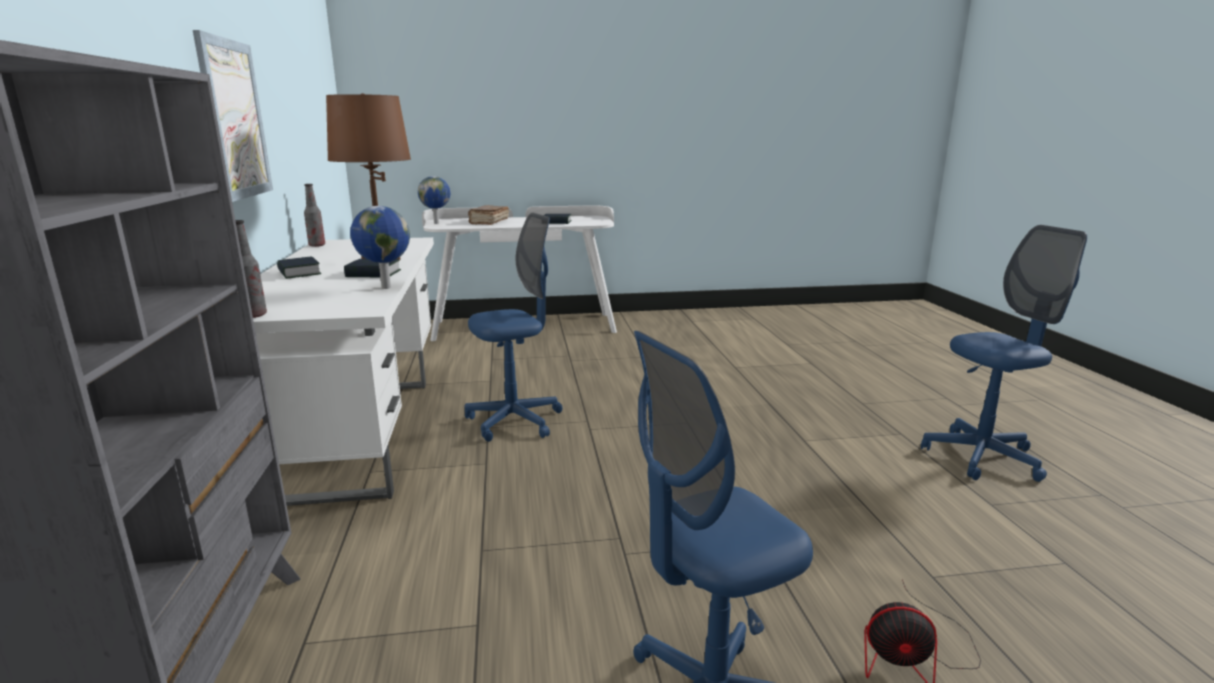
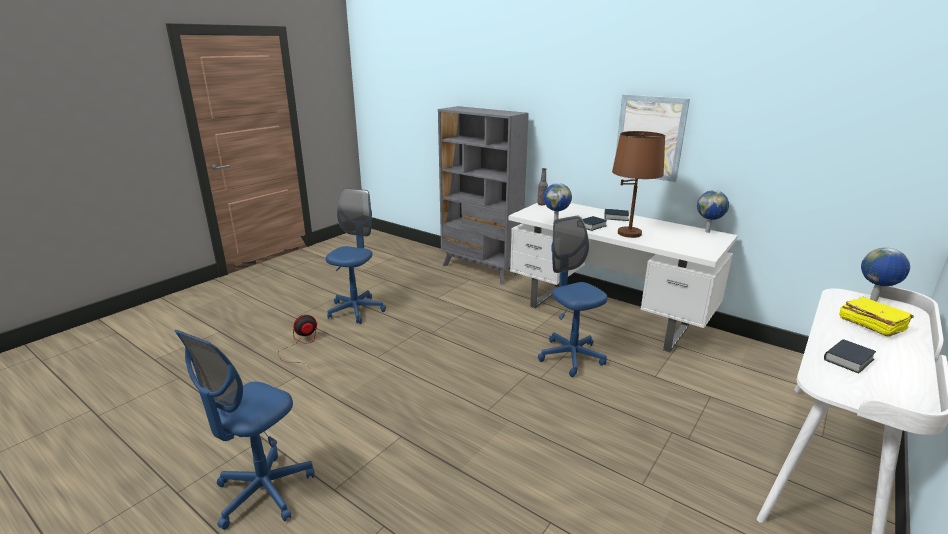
camera: 135 degrees right, 5 degrees up
(317, 245) = (708, 231): bottle -> globe
(488, 222) = (870, 324): brown book -> yellow book
(514, 421) = (571, 357): blue office chair -> blue office chair turned 135 degrees clockwise

